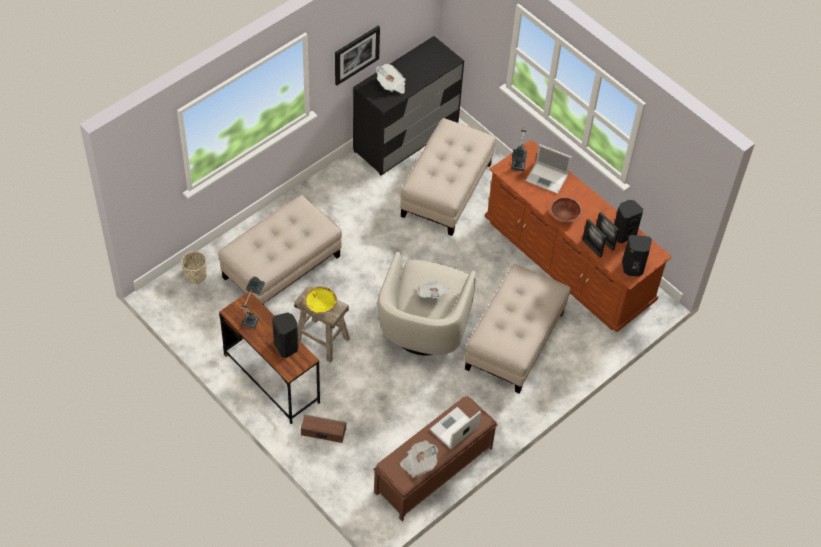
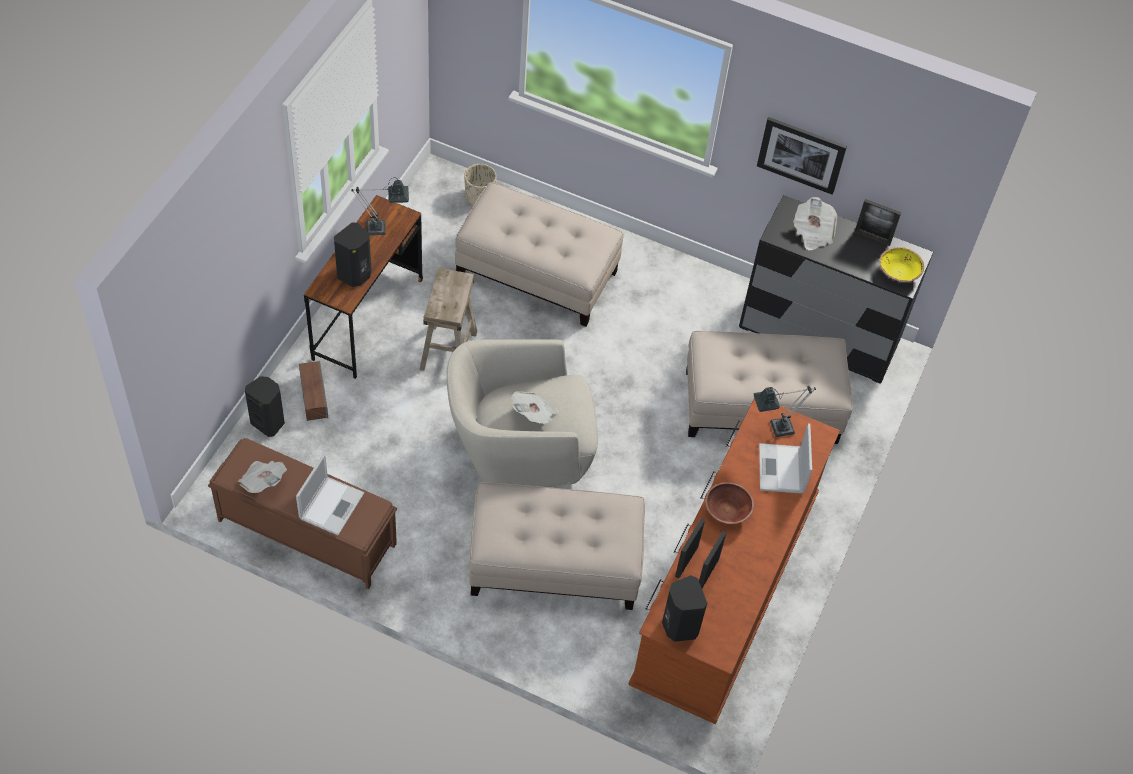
camera: 65 degrees right, 0 degrees up
(320, 305) = (446, 296): yellow bowl -> yellow bowl (899, 272)
(409, 58) = (872, 238): none -> picture frame
(453, 429) = (332, 504): laptop -> laptop turned 90 degrees clockwise
(623, 234) = (736, 595): black speaker -> black speaker (269, 422)

